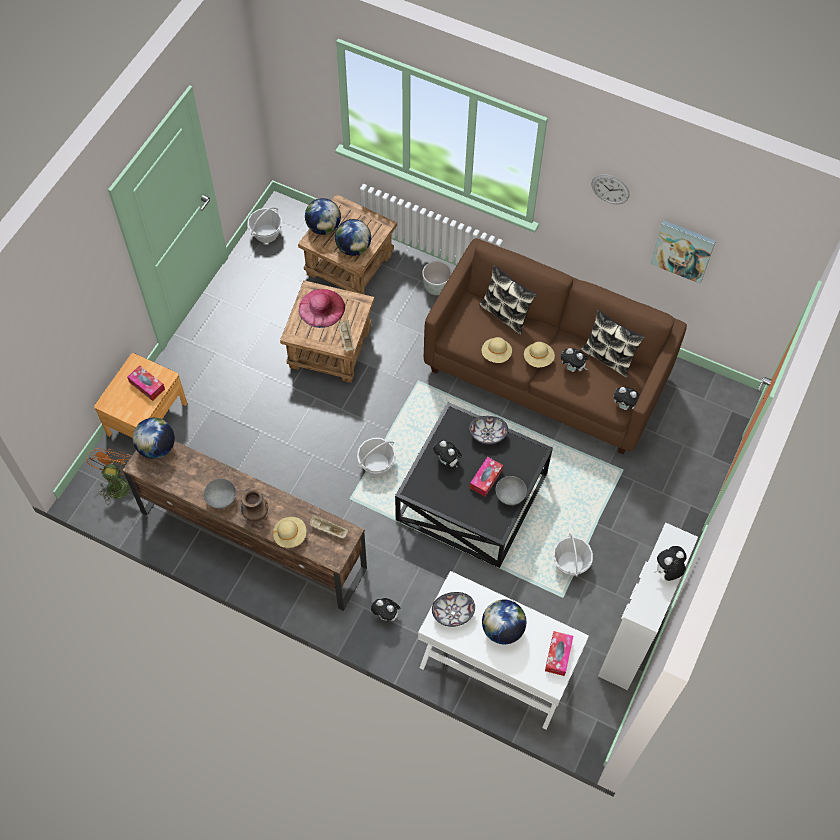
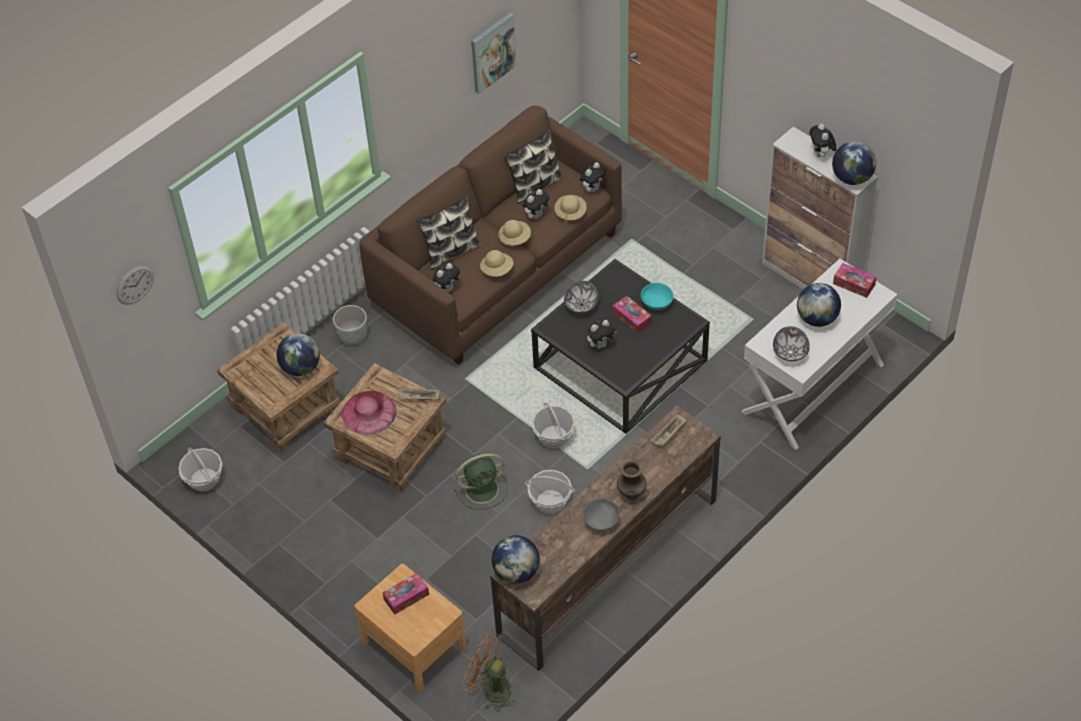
camera: 70 degrees left, 10 degrees down
(290, 535) = (665, 468): beige hat -> beige hat (570, 213)
(308, 425) = (483, 489): none -> green fan
(323, 227) = (259, 389): globe -> globe (852, 178)
(386, 615) = (732, 465): plush toy -> plush toy (447, 289)
(510, 495) = (656, 303): grey bowl -> turquoise bowl
(570, 563) = (719, 304): basket -> basket (550, 501)
(610, 189) = (426, 60): wall clock -> wall clock (135, 284)

